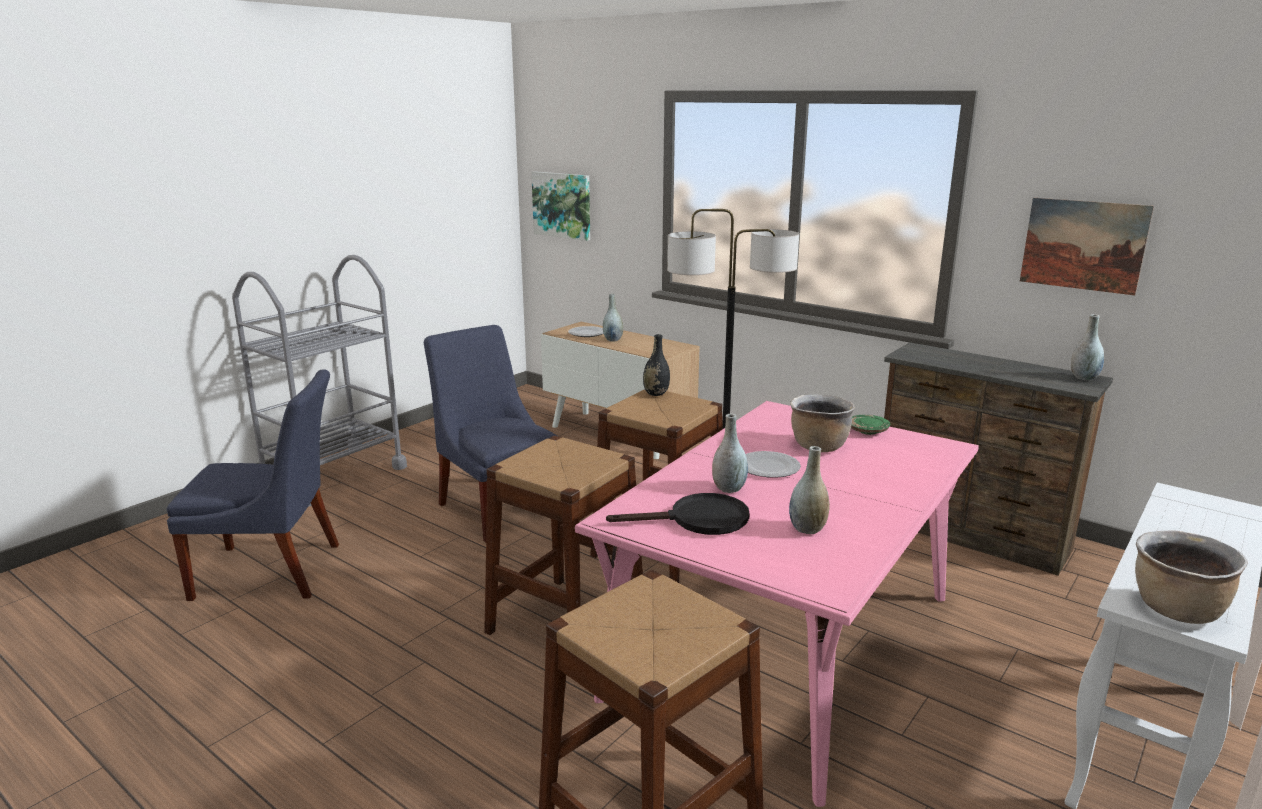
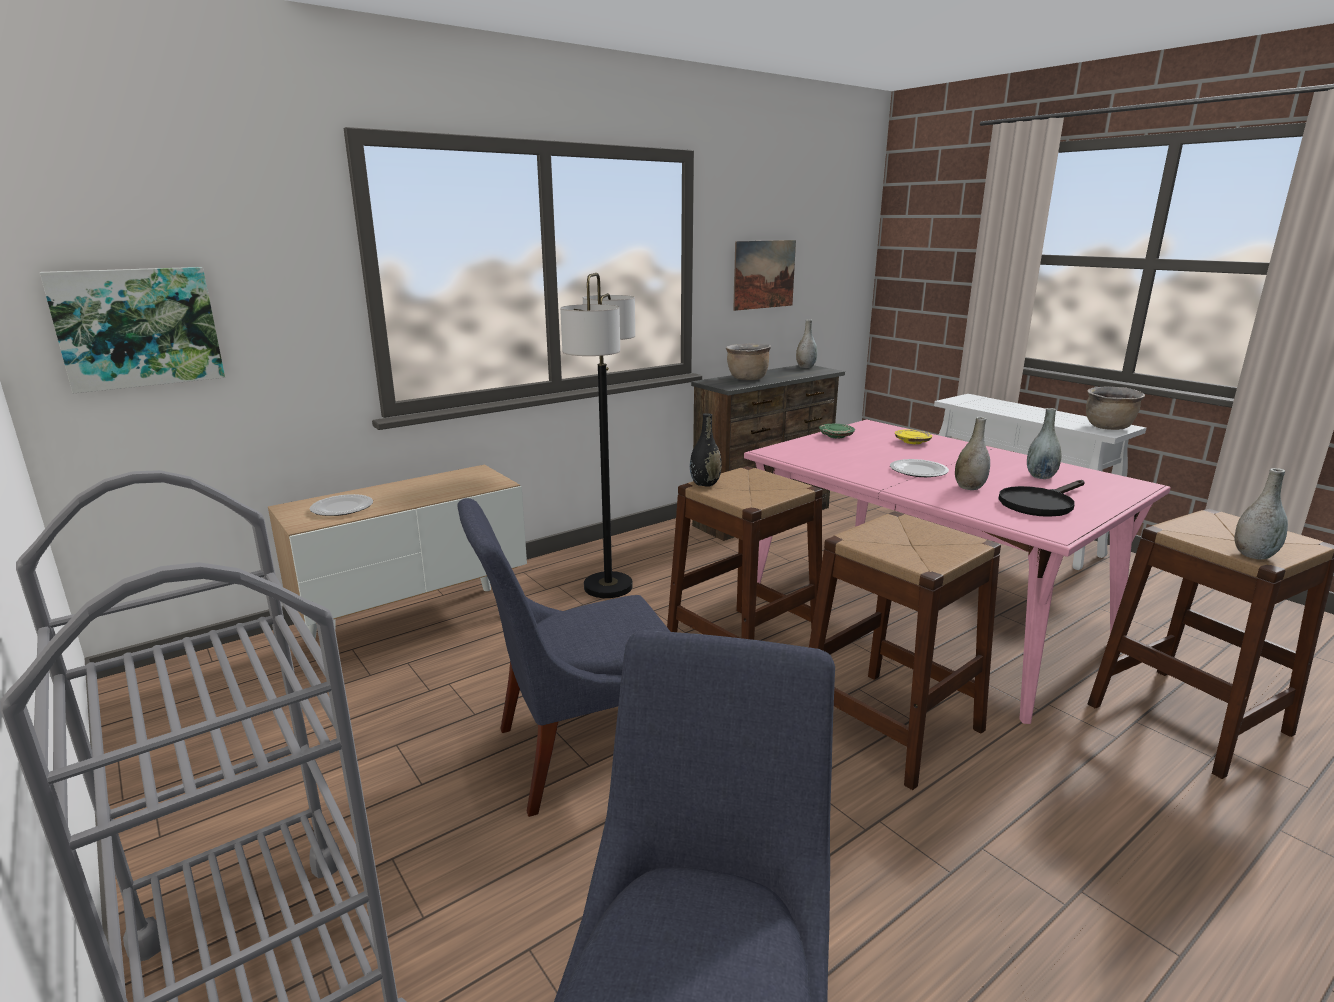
camera: 75 degrees left, 0 degrees up
(613, 340) = (398, 497): grey vase -> grey vase (1253, 555)
(698, 520) = (1040, 504): black frying pan -> black frying pan turned 135 degrees counterclockwise
(818, 446) = (870, 452): brown cooking pot -> brown cooking pot (747, 379)
(888, 466) = (912, 442): none -> yellow plate

